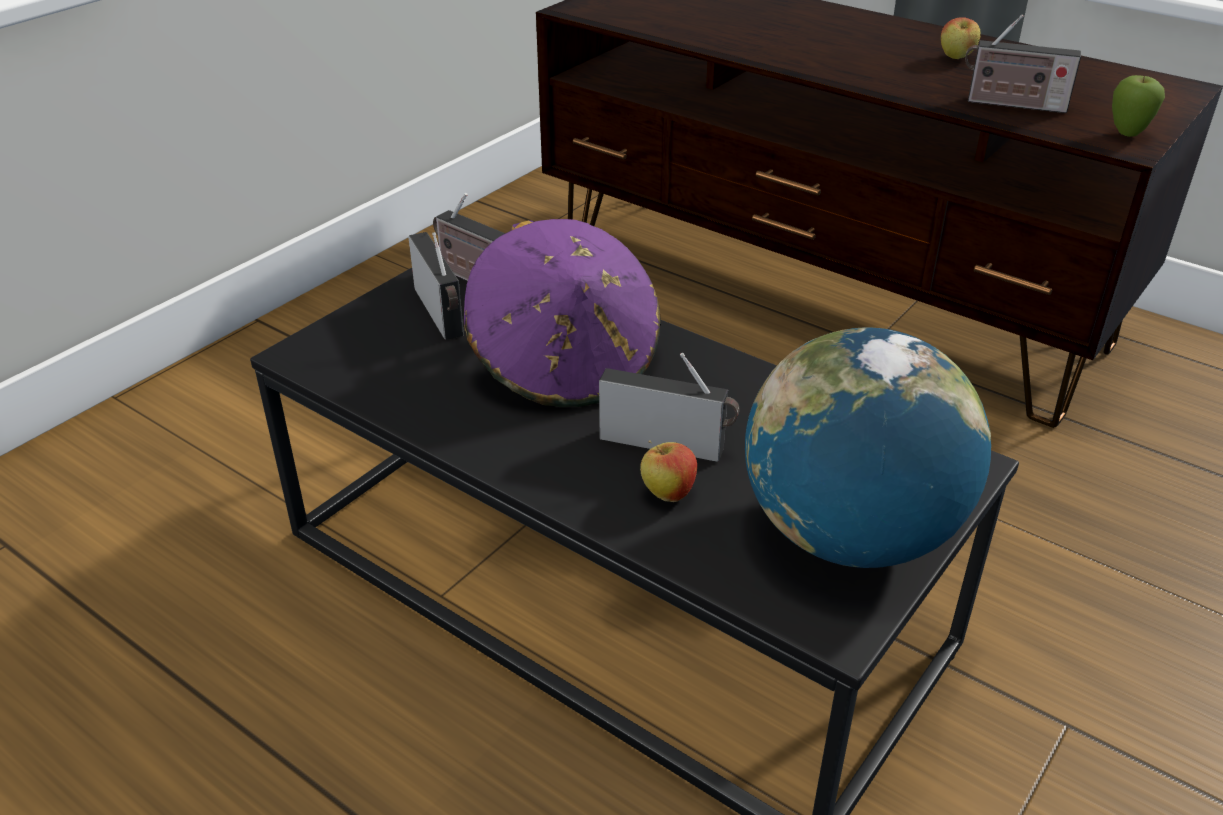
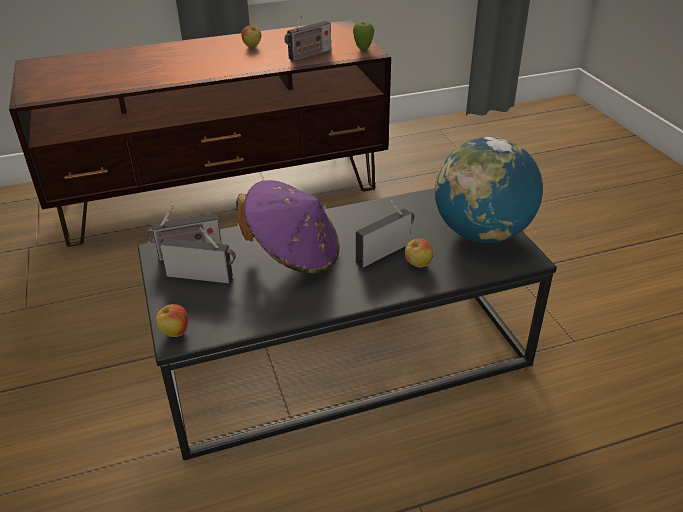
camera: 55 degrees left, 0 degrees up
(309, 346) = (174, 333): none -> apple

